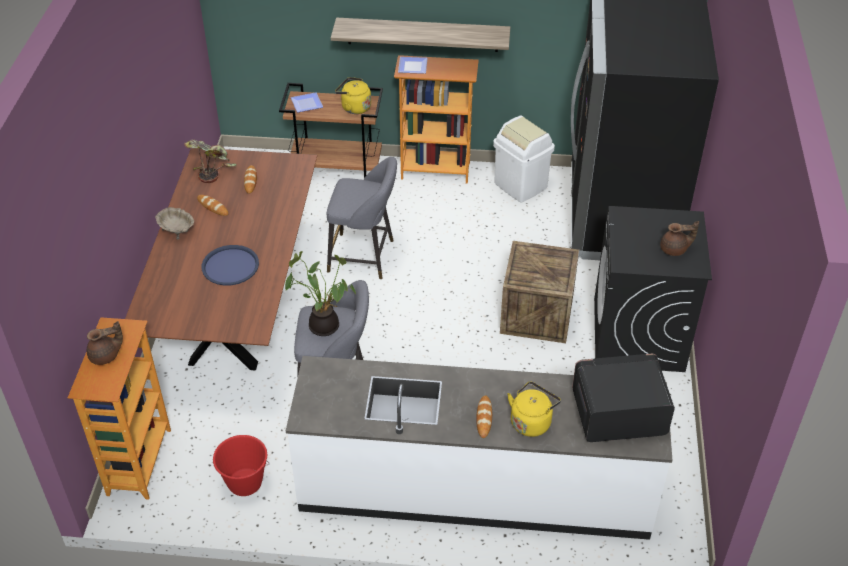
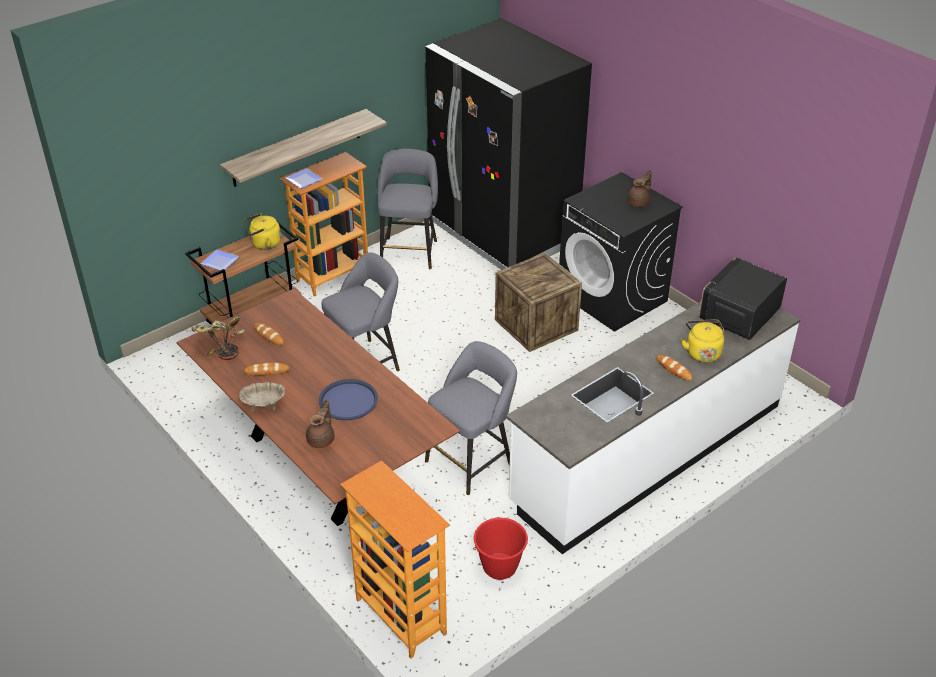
camera: 45 degrees left, 5 degrees down
(106, 356) = (390, 504): brown teapot -> brown teapot (322, 439)
(324, 324) = (465, 397): potted plant -> none
(521, 185) = (409, 251): white trash can -> grey stool

